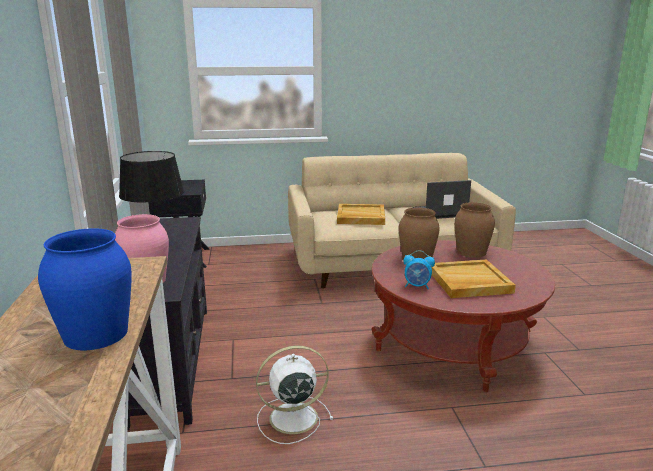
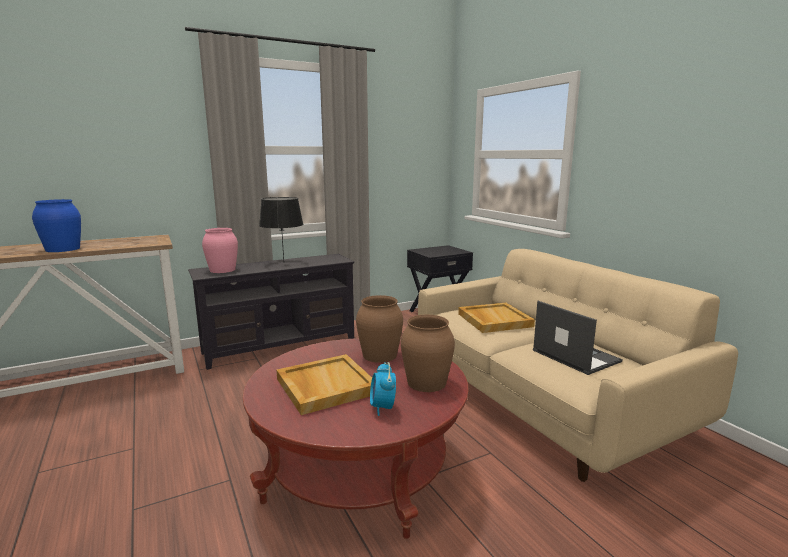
camera: 70 degrees right, 5 degrees down
(291, 418) = (213, 401): white fan -> none
(417, 286) = (302, 361): alarm clock -> alarm clock (382, 408)

